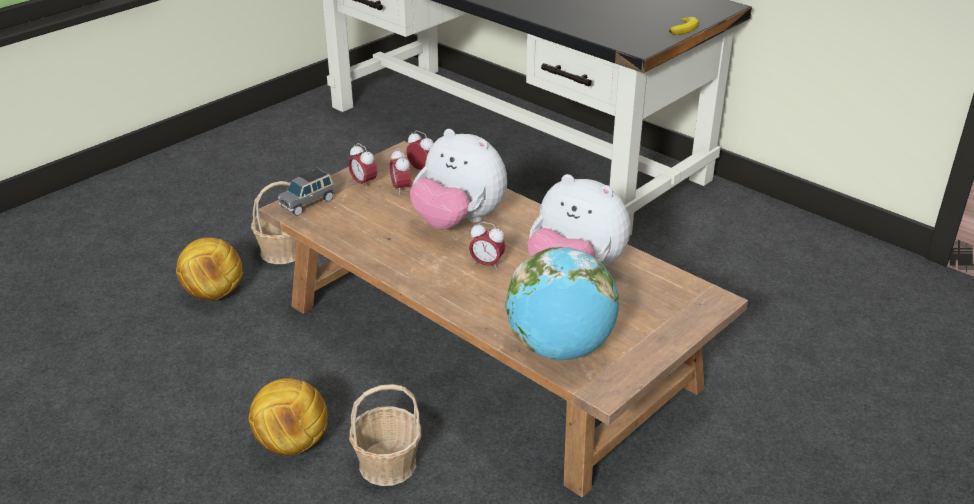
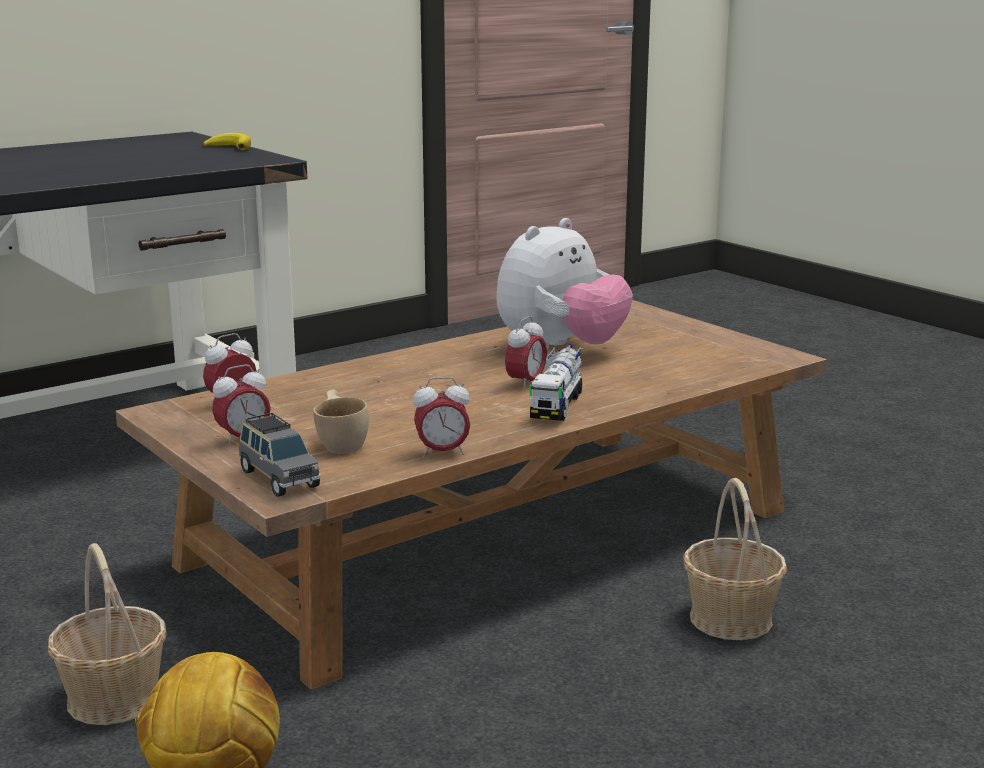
camera: 80 degrees left, 15 degrees down
(291, 443) = (683, 693): football -> none
(362, 213) = (342, 443): none -> beige cup
(401, 189) = (283, 417): alarm clock -> alarm clock (442, 453)
(445, 280) = (557, 405): none -> toy truck
(458, 222) = (407, 391): plush toy -> none
(560, 348) = (712, 366): globe -> none

